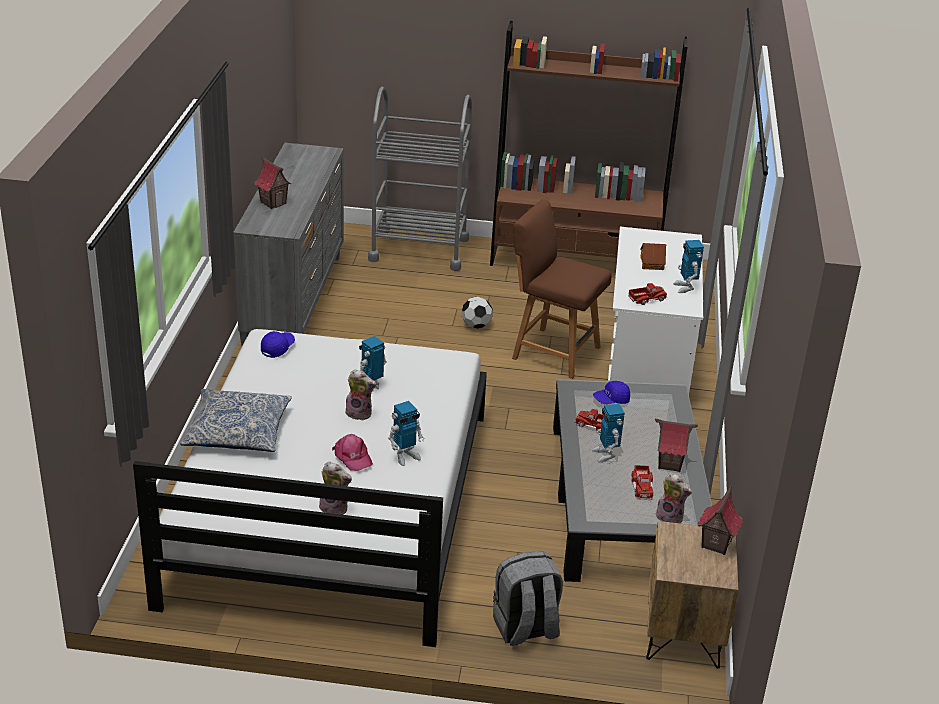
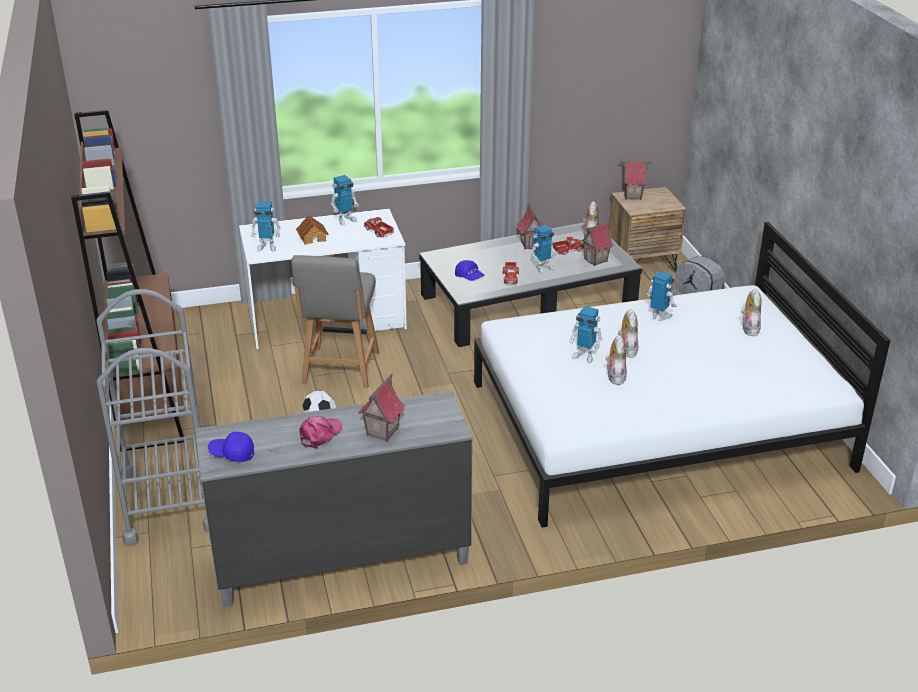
camera: 110 degrees left, 0 degrees up
(238, 431) = (713, 400): pillow -> none
(277, 348) = (574, 420): blue cap -> blue cap (232, 453)
(322, 391) = (614, 377): none -> plush toy
(352, 457) = (686, 337): pink cap -> pink cap (320, 434)
(553, 352) = (340, 369): brown chair -> grey chair
(604, 500) = (596, 260): none -> toy house
(645, 239) = (267, 247): none -> toy robot

